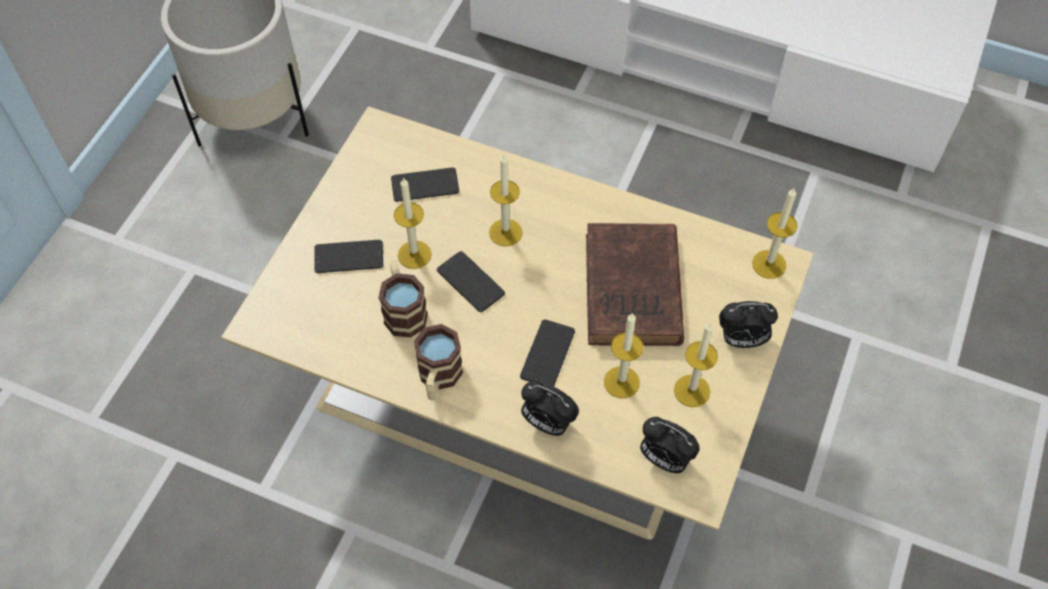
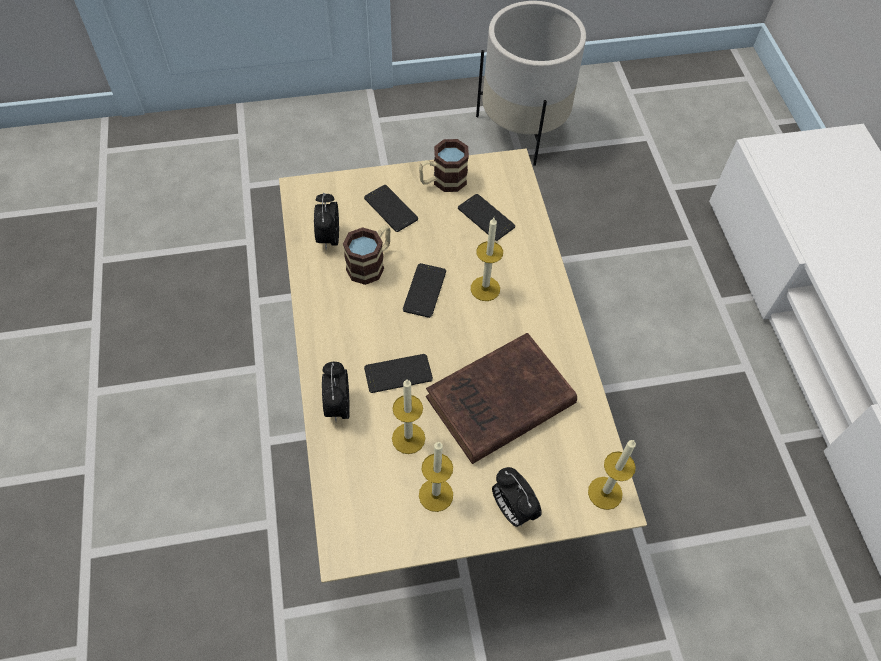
camera: 55 degrees right, 0 degrees up
(414, 254) = (422, 244): candle -> none
(438, 378) = (329, 316): mug -> mug (442, 181)
(664, 459) = (359, 506): alarm clock -> alarm clock (328, 238)

